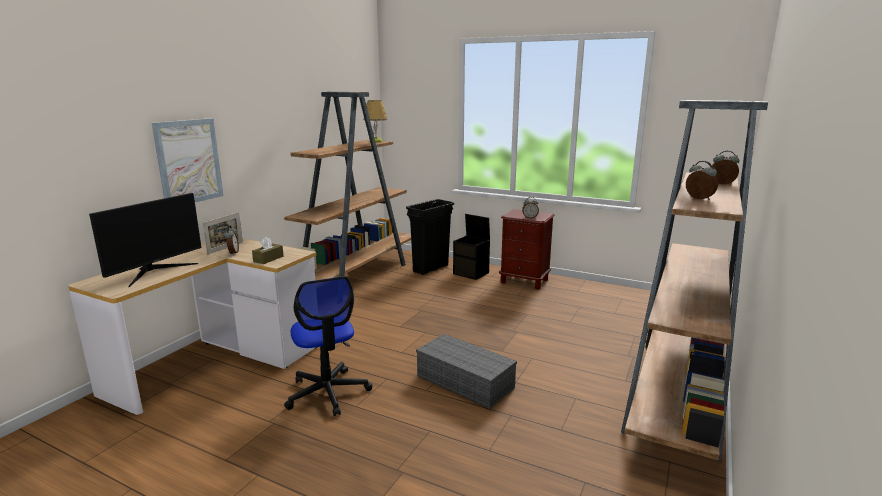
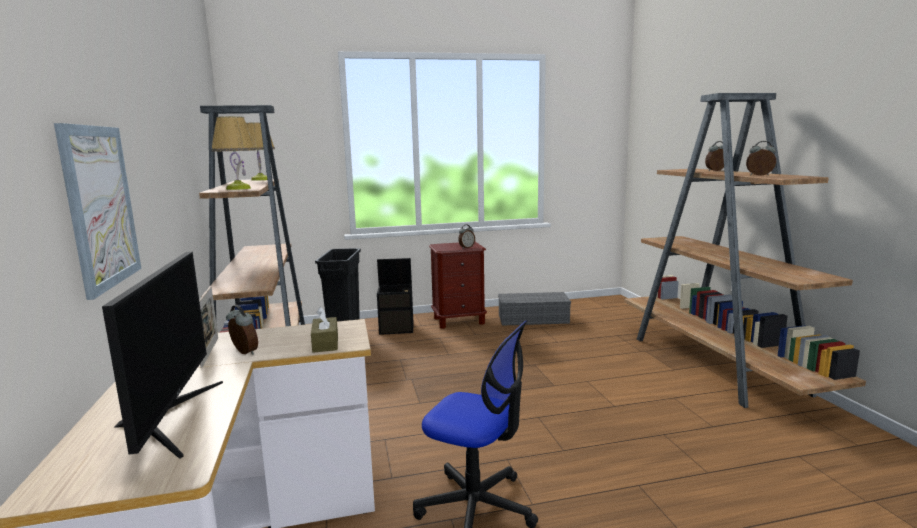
camera: 40 degrees left, 5 degrees down
(320, 151) = (238, 188): none -> table lamp
(466, 381) = (580, 424): grey storage box -> grey storage box (534, 318)

